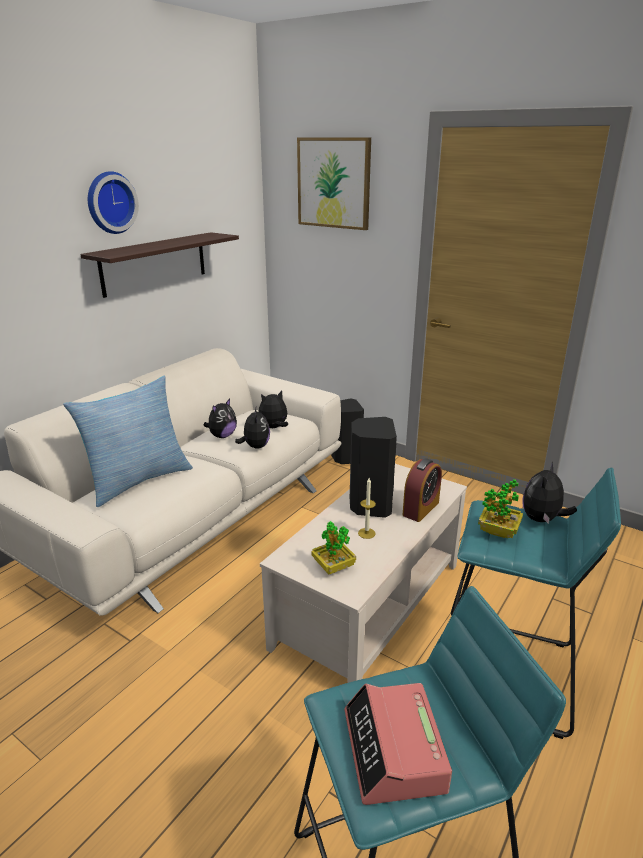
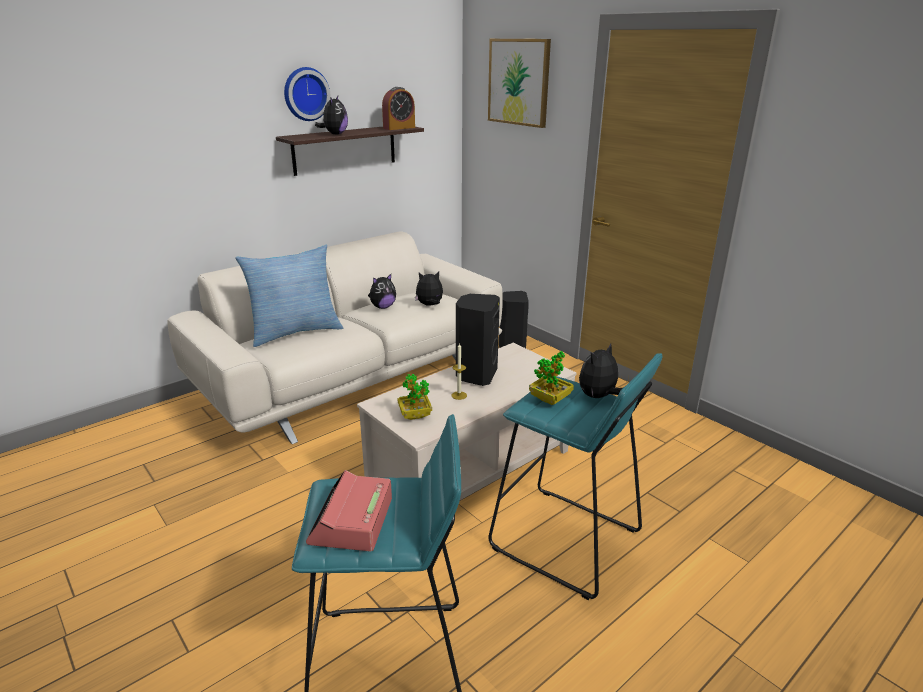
camera: 15 degrees right, 0 degrees up
(255, 446) = (405, 318): plush toy -> plush toy (335, 134)
(421, 508) = (520, 384): alarm clock -> alarm clock (399, 128)

